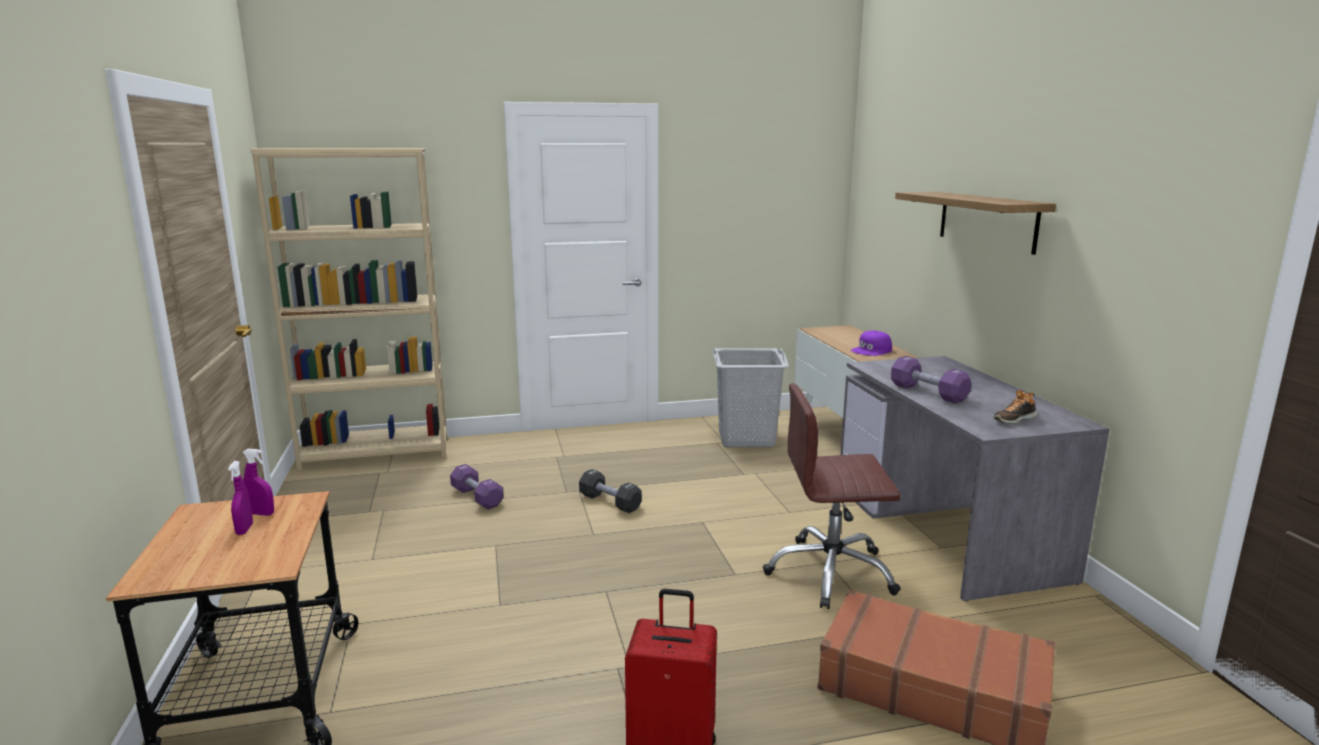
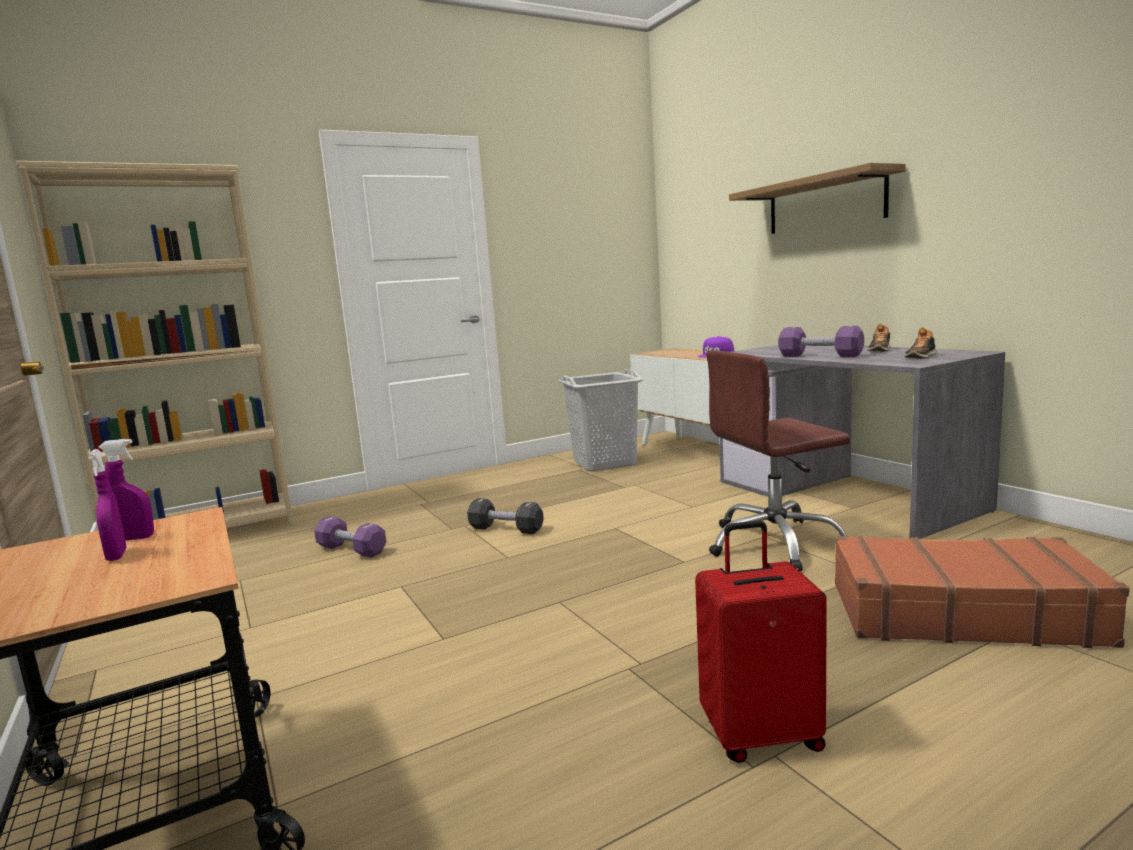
camera: 15 degrees left, 5 degrees down
(997, 395) = (879, 350): none -> shoe

